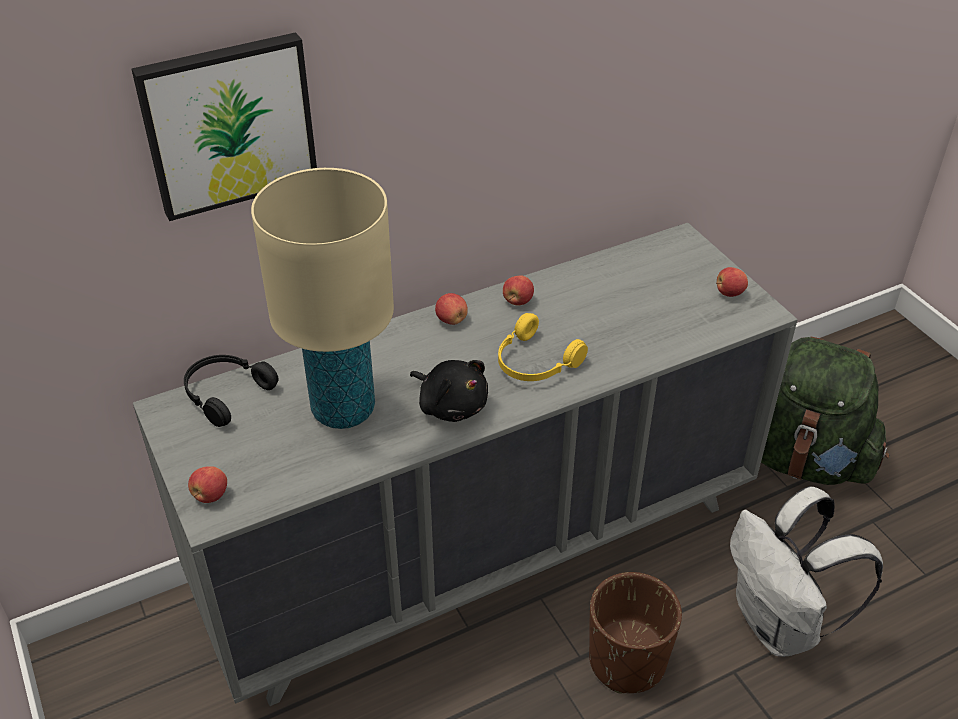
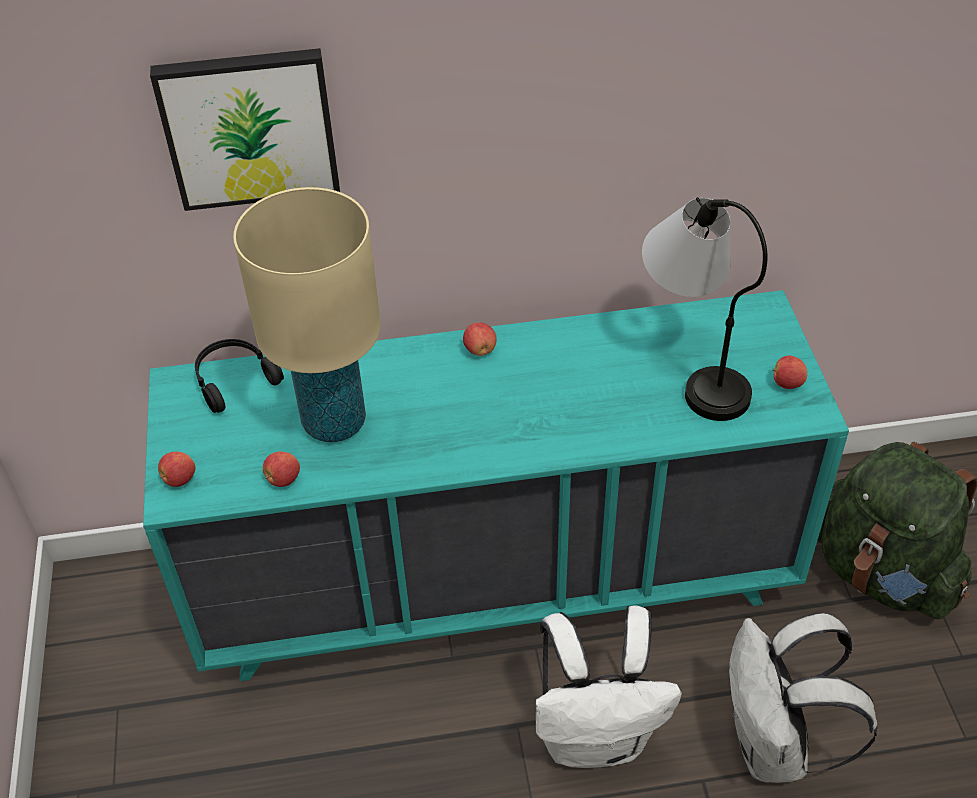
camera: 20 degrees right, 5 degrees up
(451, 405) = (438, 442): black plush toy -> none
(480, 548) = (496, 580): grey dresser -> turquoise dresser
(517, 301) = (556, 343): apple -> apple (283, 479)
(534, 363) = (541, 416): yellow headphones -> none
(627, 661) = (596, 737): brown planter -> white backpack
(645, 297) = (692, 367): none -> table lamp

